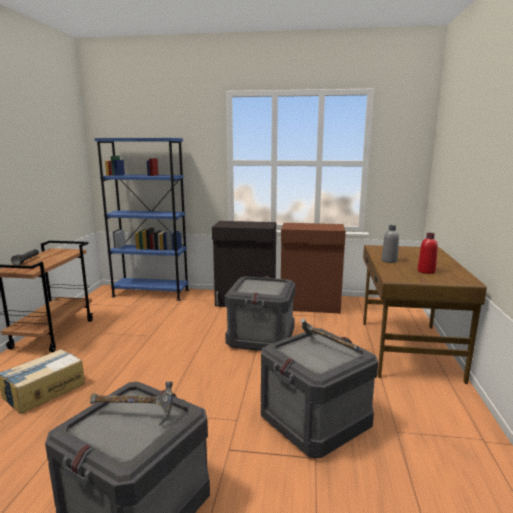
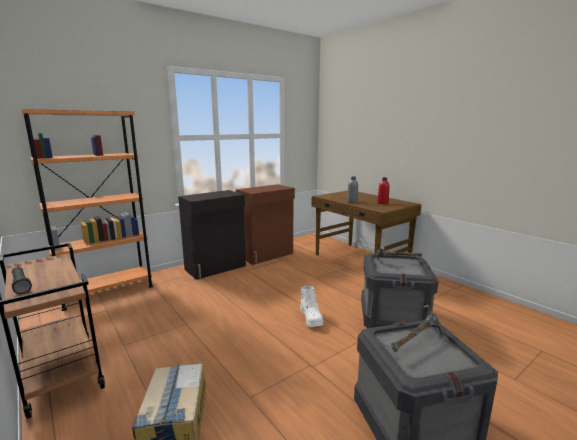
camera: 45 degrees left, 0 degrees up
(151, 293) = (107, 291): blue bookcase -> orange bookcase
(236, 378) = (311, 318): none -> white boot
(262, 338) = (277, 287): crate -> none

